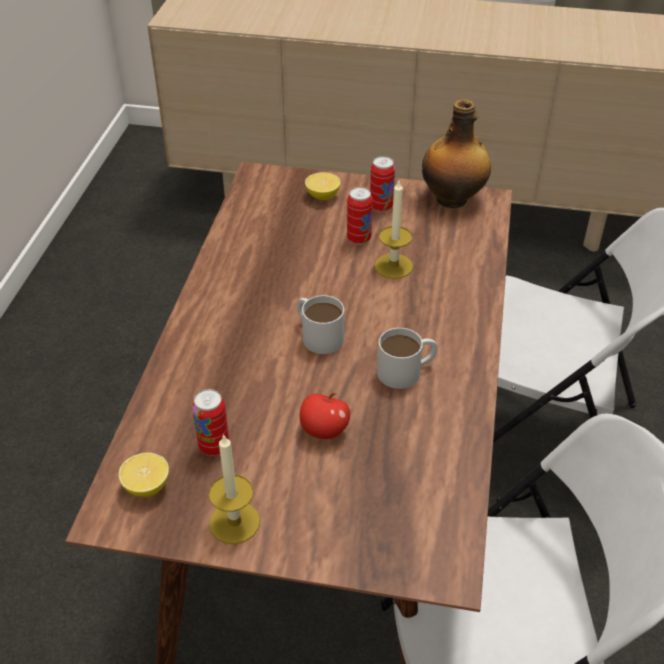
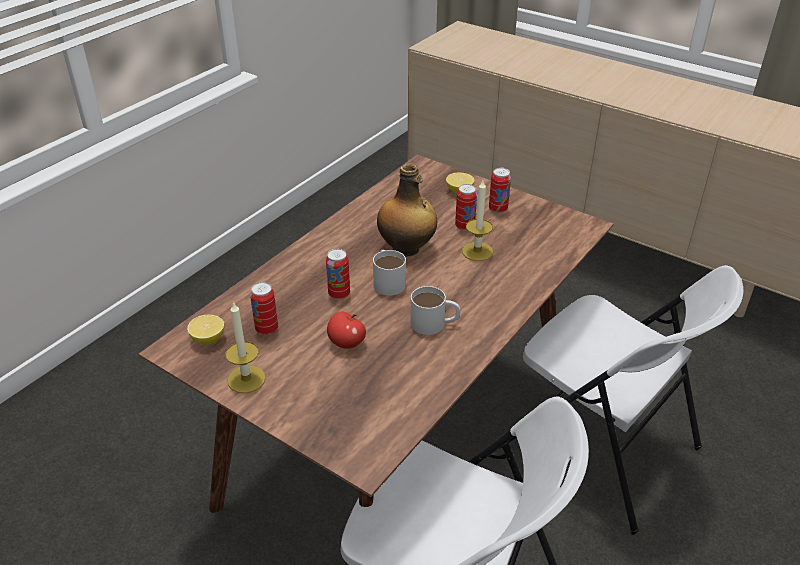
camera: 25 degrees right, 5 degrees down
(272, 370) = (339, 294): none -> can
(453, 199) = (559, 218): bottle -> bottle (407, 249)

